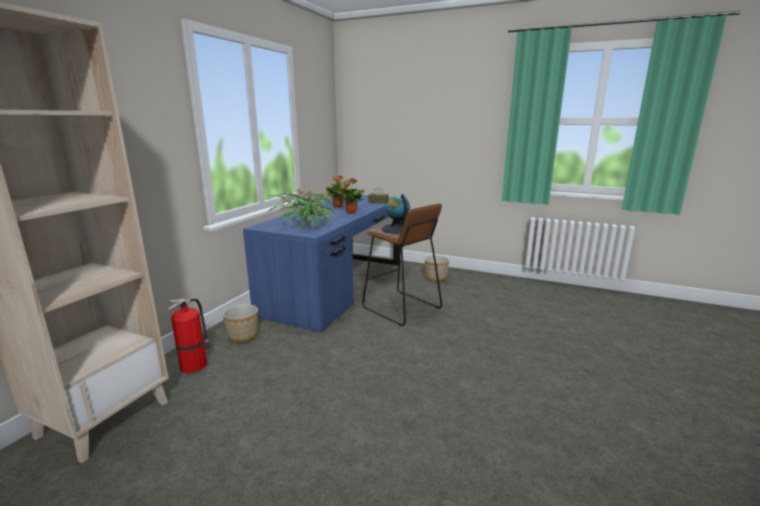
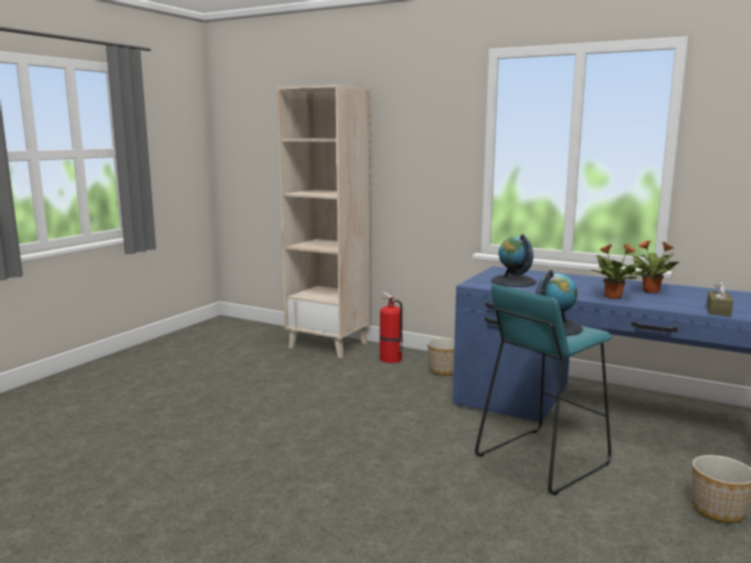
camera: 95 degrees right, 5 degrees down
(306, 225) = (513, 281): potted plant -> globe
(401, 308) = (541, 460): brown stool -> turquoise stool

